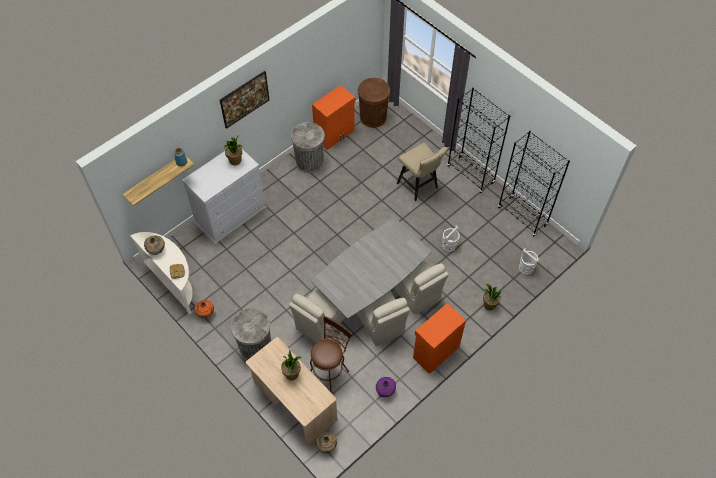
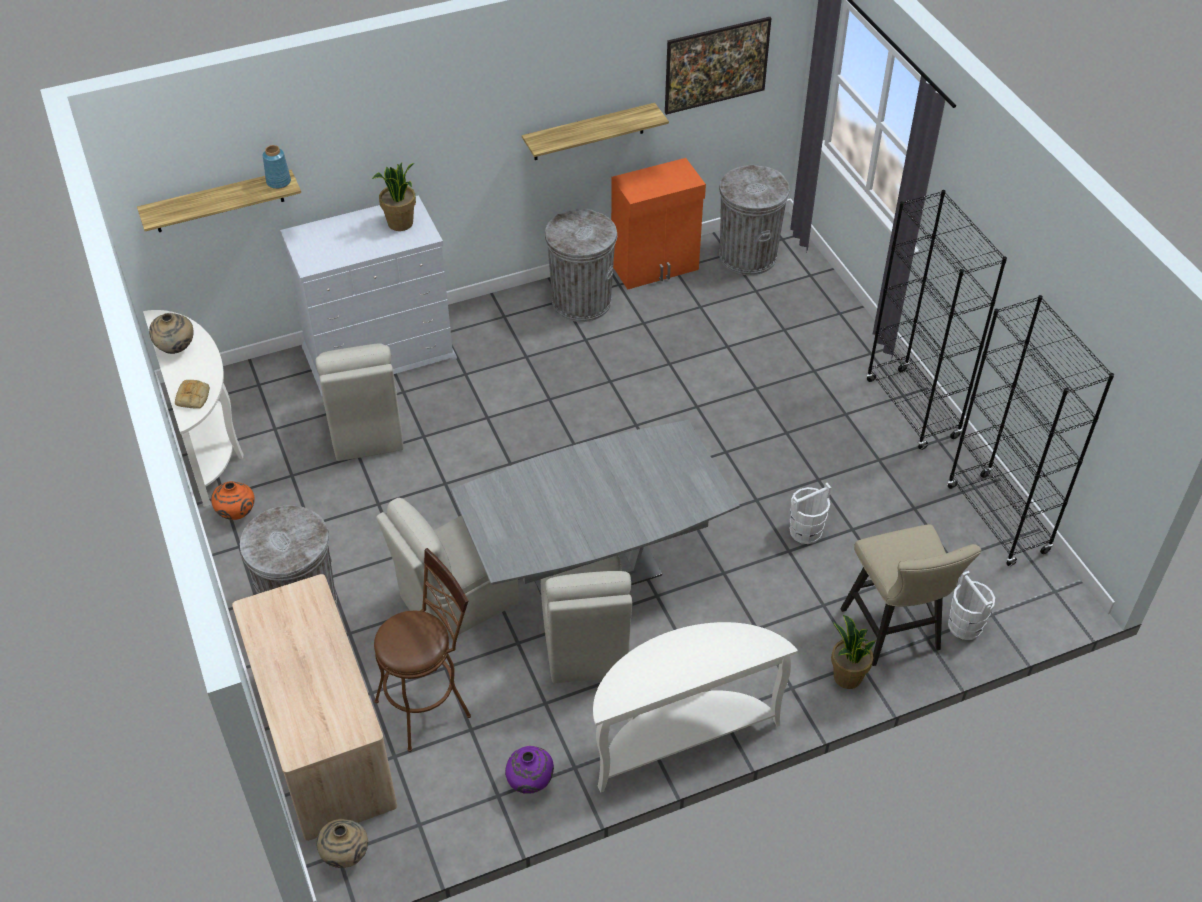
camera: 20 degrees right, 10 degrees down
(246, 106) = (451, 116): picture -> picture (715, 83)
(292, 374) = (315, 656): potted plant -> none
(301, 90) = (589, 132): none -> shelf
(373, 117) = (747, 256): brown trash can -> grey trash can
(416, 293) = (690, 604): beige chair -> beige chair (364, 427)
(419, 187) = (788, 403): beige stool -> beige stool (894, 634)
(435, 352) = (680, 736): orange cabinet -> white console table

